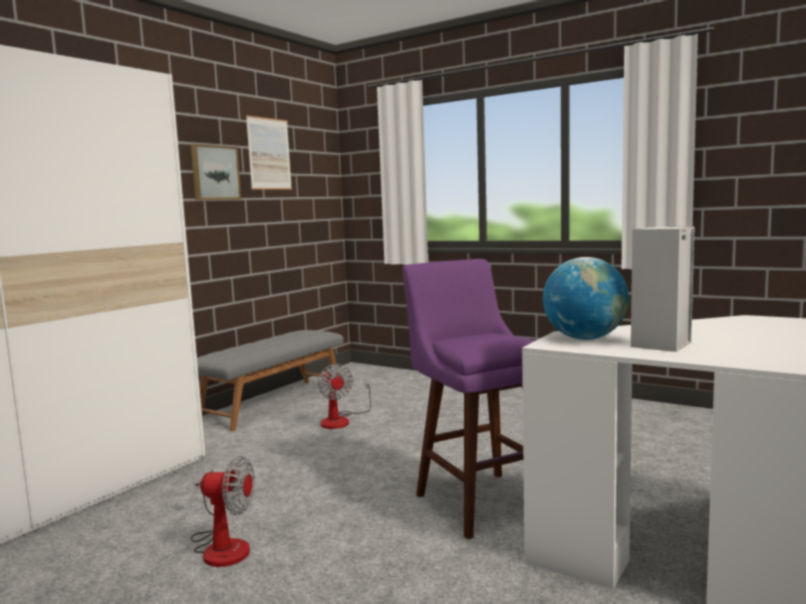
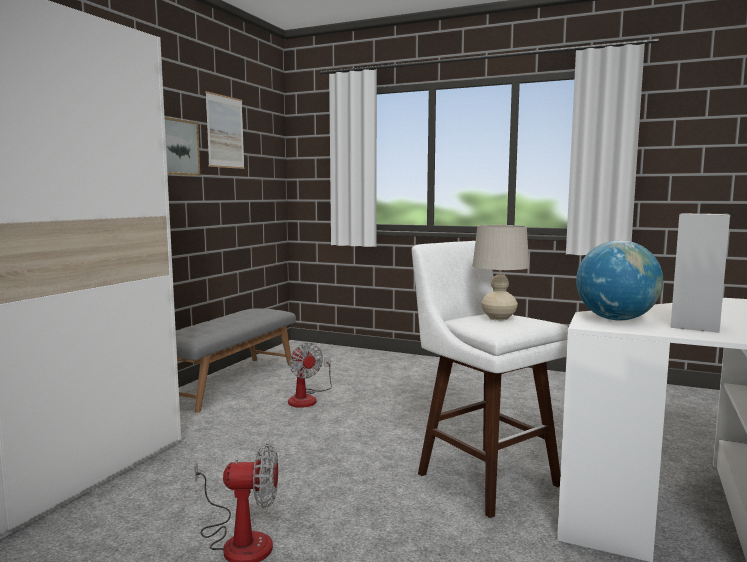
camera: 10 degrees left, 0 degrees up
(480, 500) = (482, 476): purple stool -> white stool
(485, 338) = (498, 318): none -> beige table lamp

